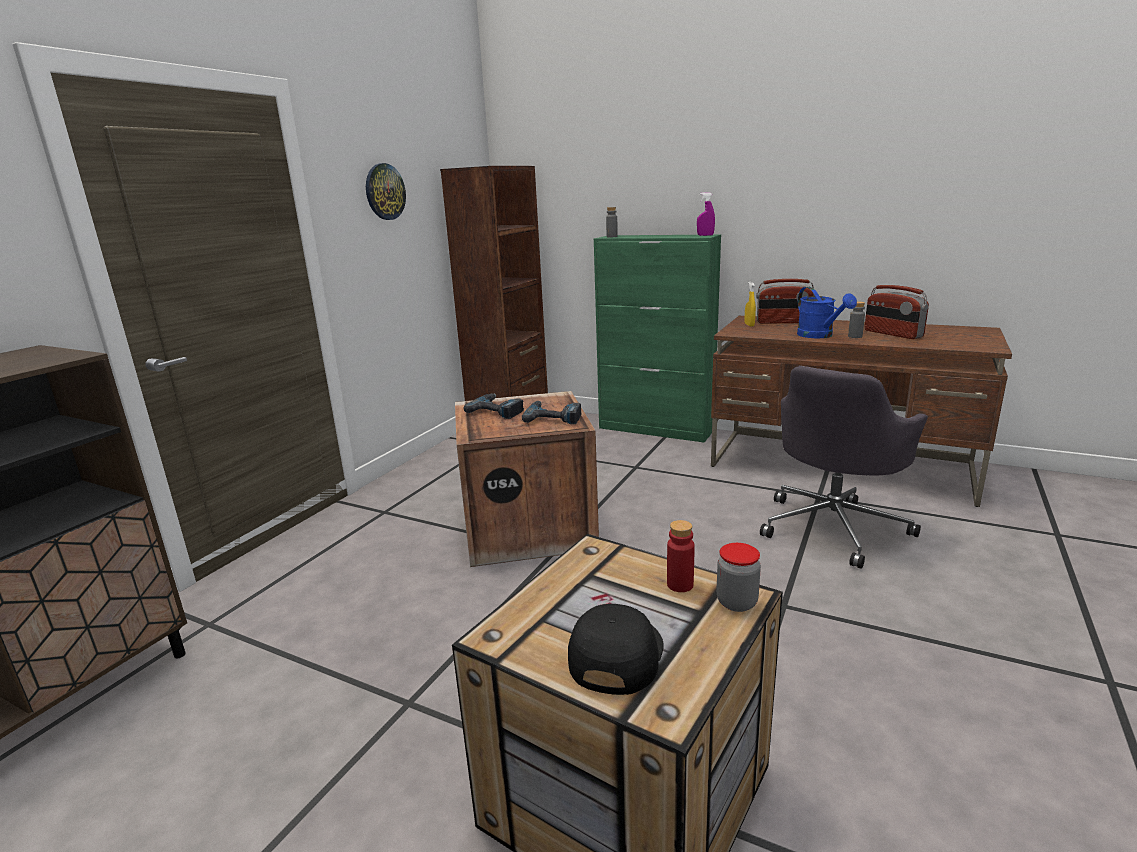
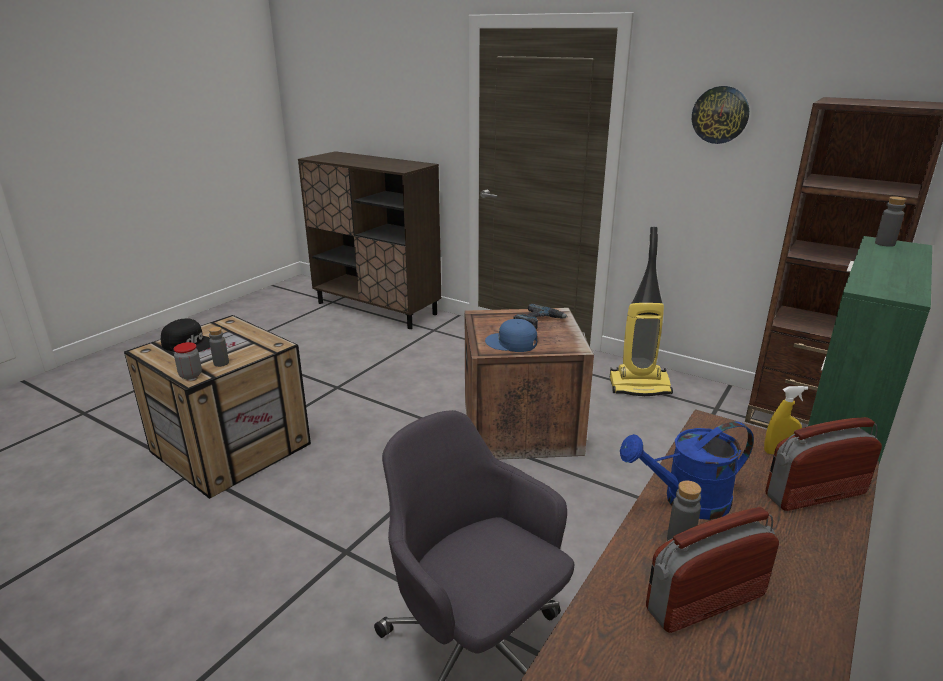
camera: 95 degrees right, 5 degrees up
(445, 471) = (640, 386): none -> vacuum cleaner
(553, 417) = (511, 343): power drill -> blue cap
(680, 584) = (221, 363): red bottle -> grey bottle
(705, 235) = (894, 292): purple spray bottle -> none
(783, 322) = (814, 494): radio -> radio turned 60 degrees clockwise

